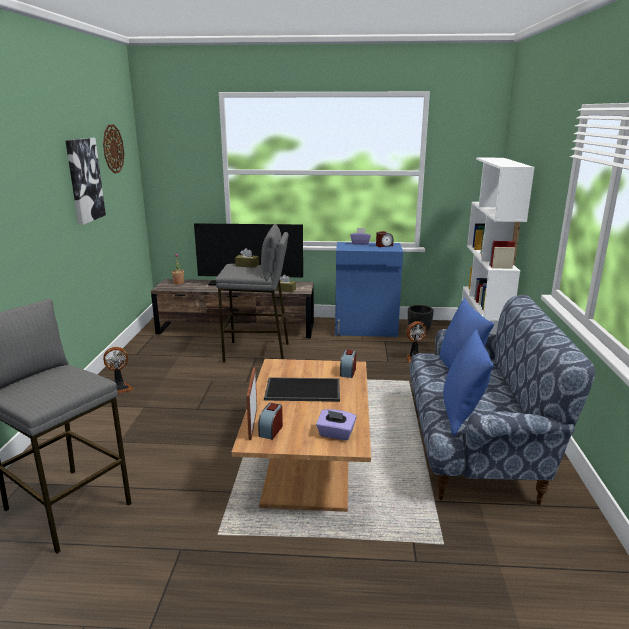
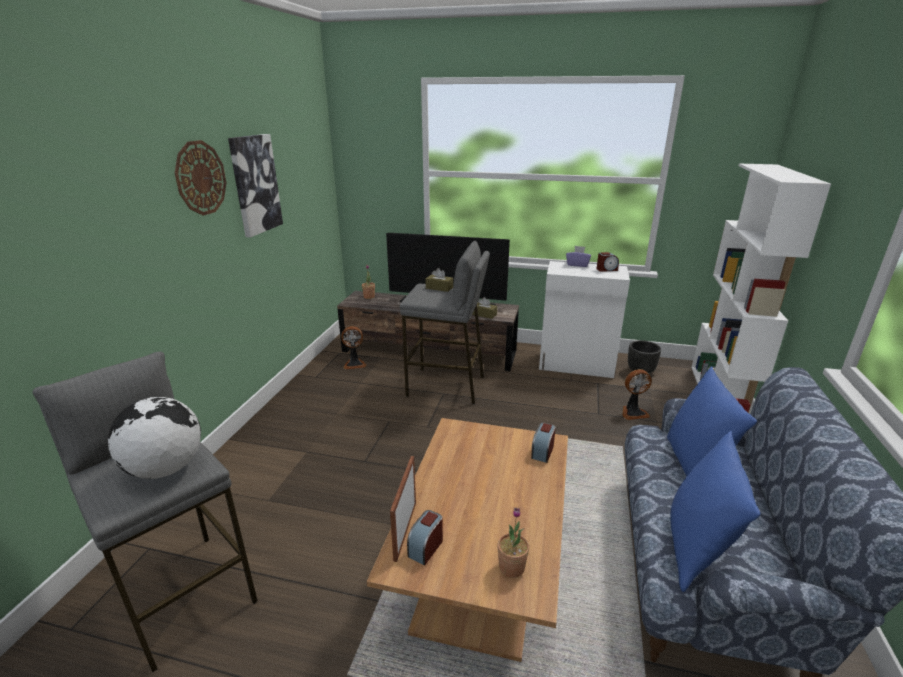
camera: 10 degrees right, 5 degrees up
(66, 383) = (165, 469): none -> globe
(113, 149) = (296, 146): wall clock -> wall clock (200, 178)
(120, 388) = (287, 421): fan -> fan (354, 364)
(302, 390) = (478, 478): tray -> none
(335, 434) = (511, 567): purple tissue box -> potted plant
(366, 330) = (576, 365): blue cabinet -> white cabinet

